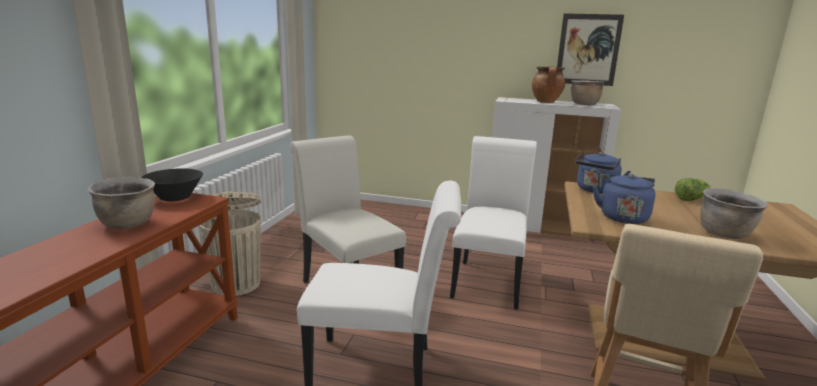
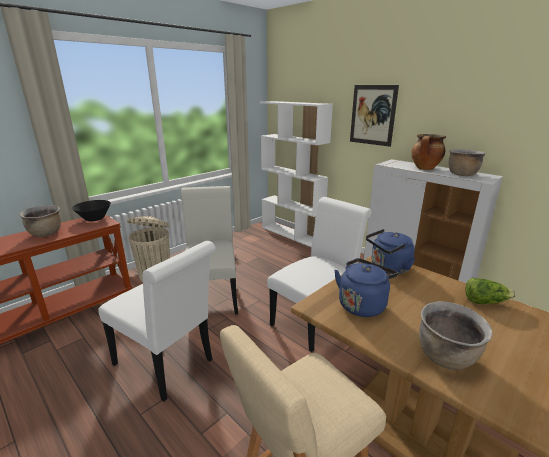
camera: 30 degrees right, 5 degrees up
(368, 206) = (292, 234): none -> white bookcase
(588, 50) = (480, 118): picture -> picture (372, 115)

